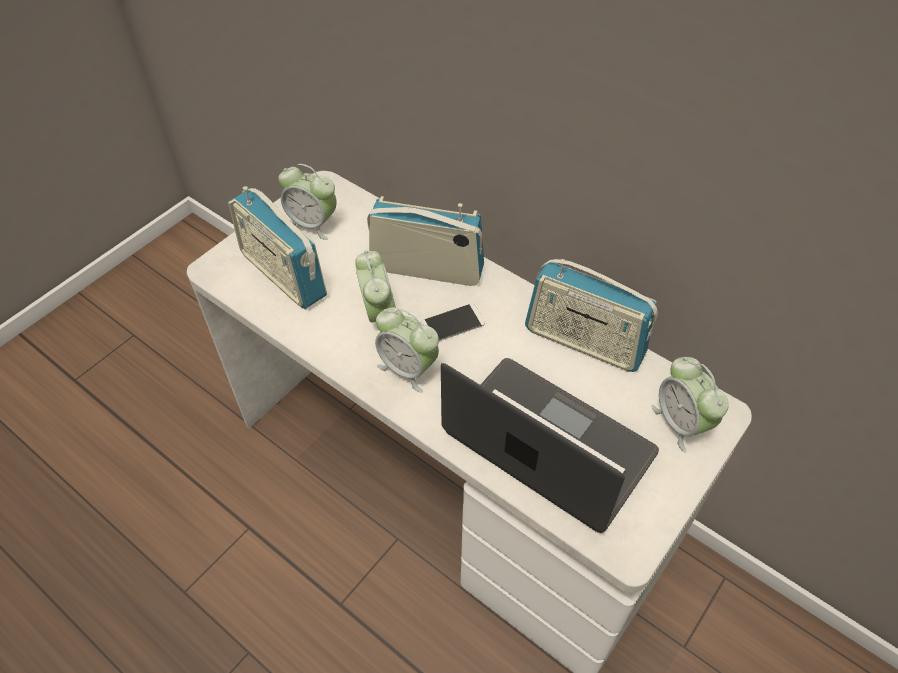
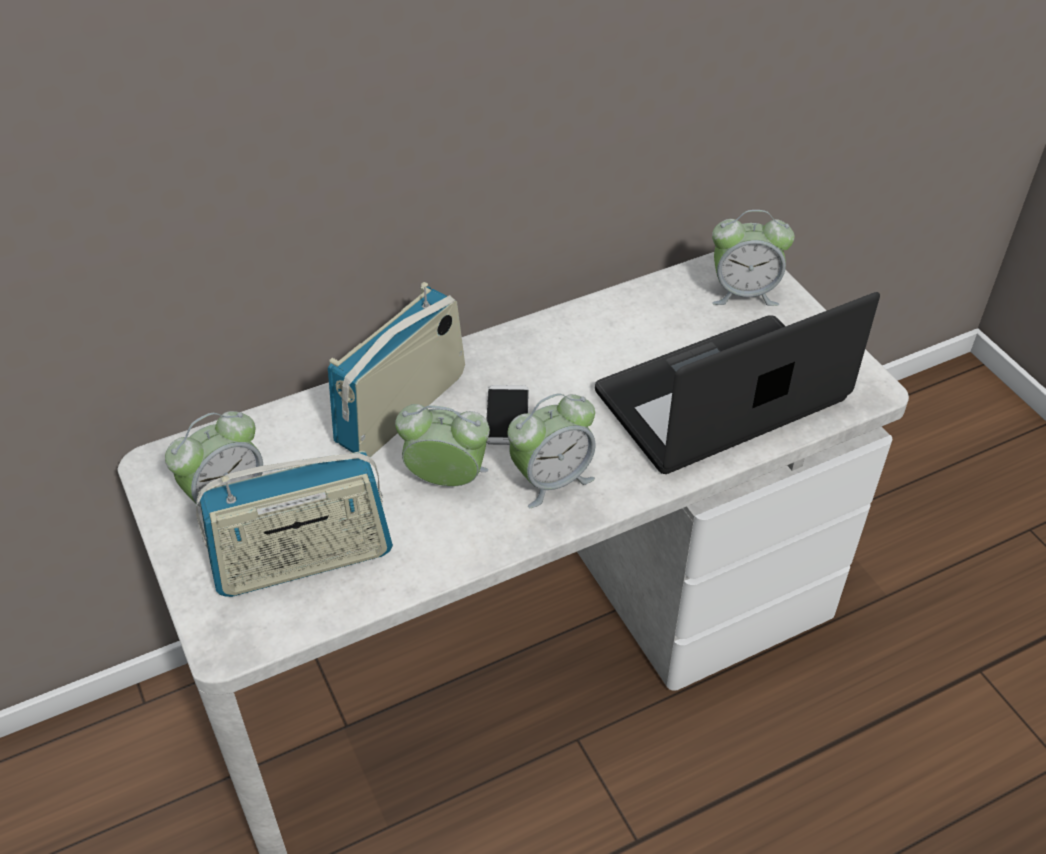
camera: 65 degrees left, 5 degrees down
(584, 342) = (602, 318): radio -> none

